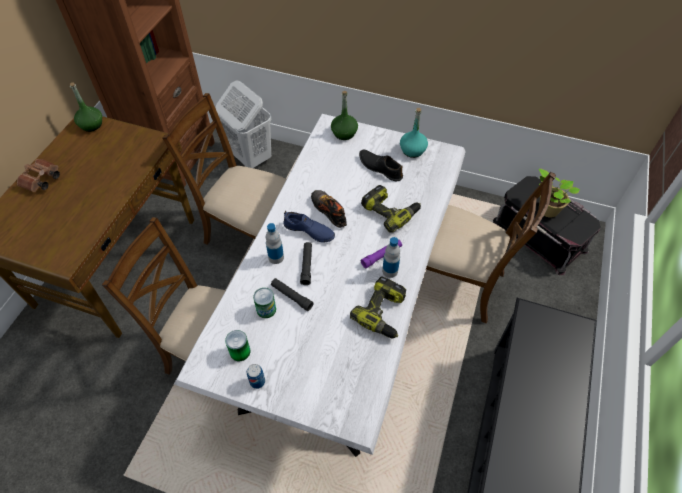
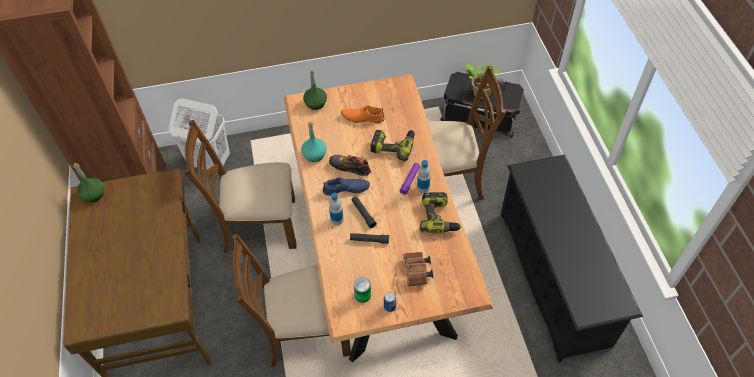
camera: 30 degrees left, 0 degrees up
(41, 181) = (92, 261): brown binoculars -> brown binoculars (417, 272)
(266, 309) = (358, 258): can -> none
(340, 319) = (378, 253): white dining table -> brown dining table
(380, 167) = (362, 117): black shoe -> orange shoe
(412, 150) = (376, 93): turquoise bottle -> turquoise bottle (314, 154)

